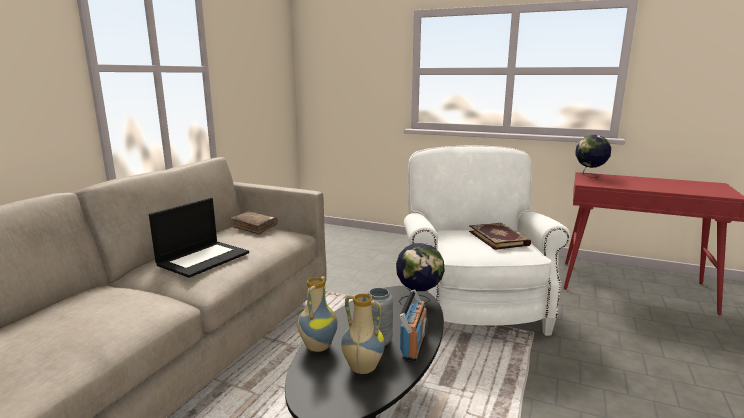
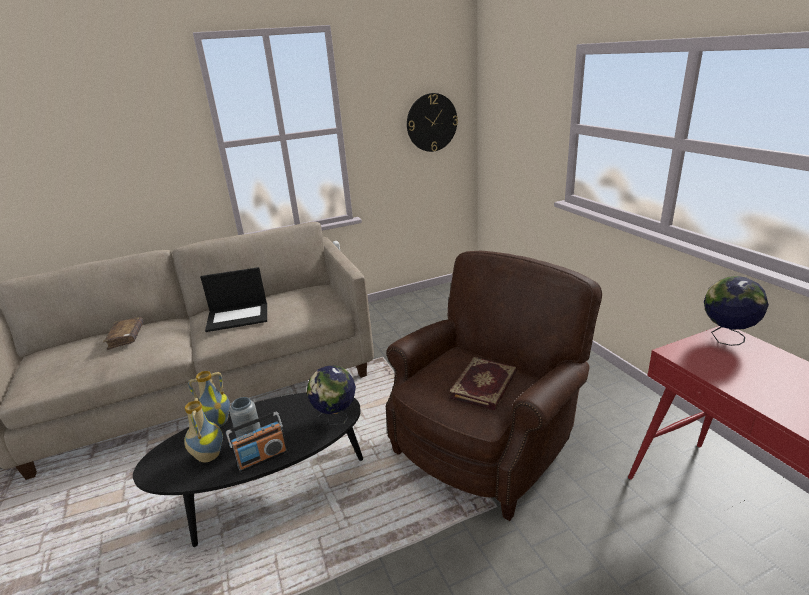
camera: 45 degrees right, 10 degrees up
(254, 227) = (314, 294): brown book -> brown book (126, 337)
(269, 74) = (431, 122): none -> wall clock
(472, 304) = (488, 441): white armchair -> brown armchair

